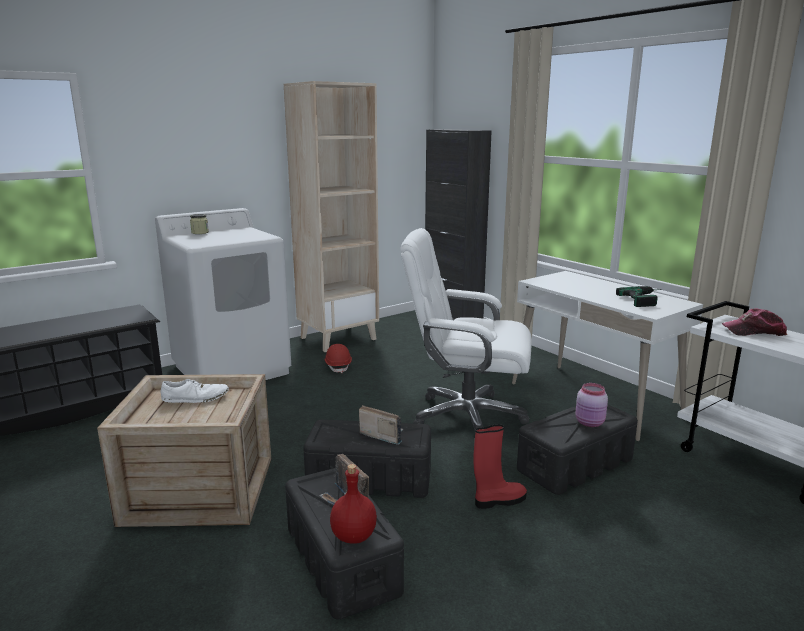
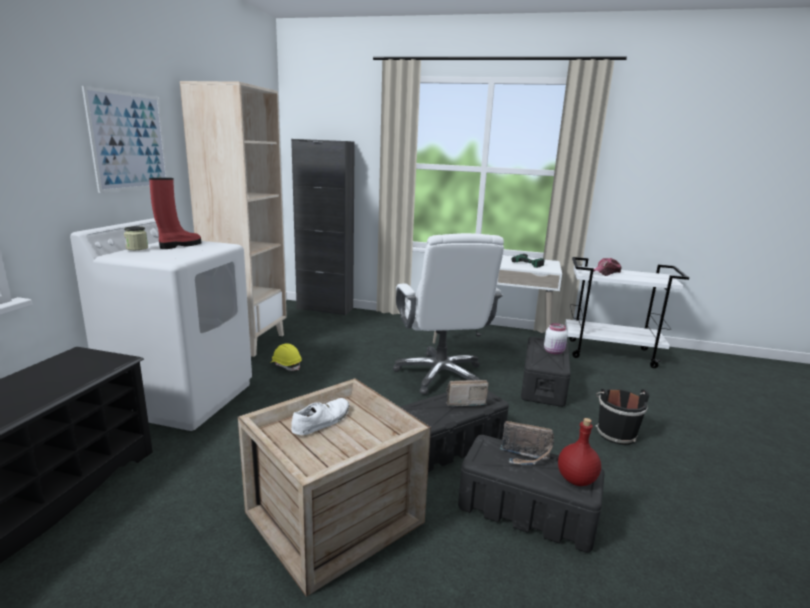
camera: 40 degrees left, 0 degrees up
(223, 142) = (129, 142): none -> picture
(338, 366) = (286, 365): red hard hat -> yellow hard hat
(466, 417) = (440, 375): white office chair -> white office chair turned 75 degrees counterclockwise
(499, 501) = (543, 423): red boot -> red boot (179, 245)
(574, 546) = (615, 433): none -> black bucket
(590, 423) = (554, 352): pink jar -> white jar

